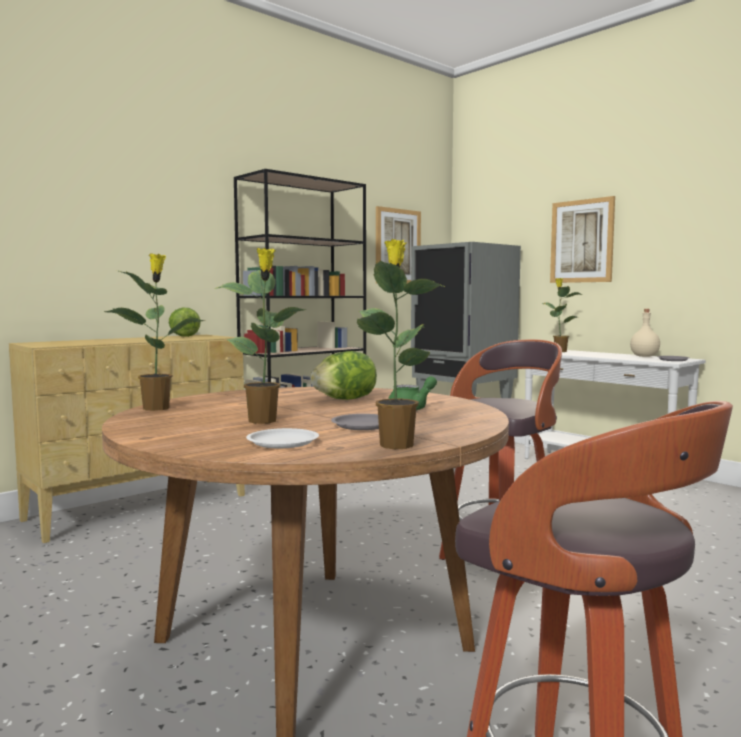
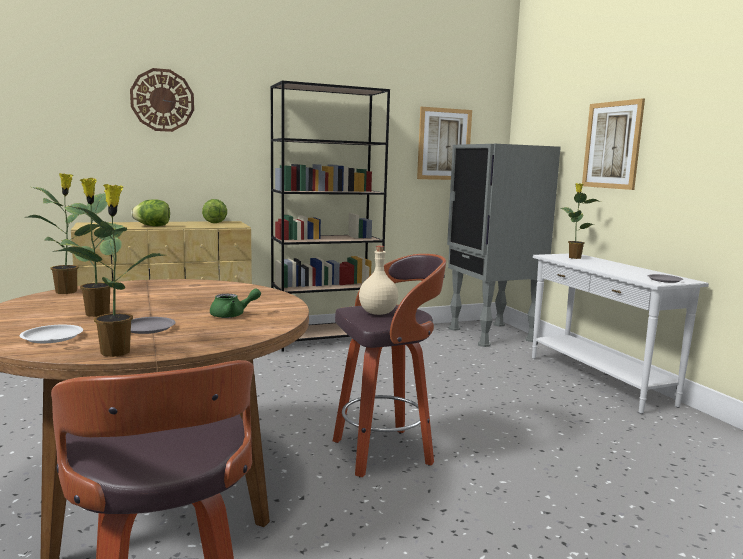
camera: 20 degrees right, 5 degrees up
(114, 188) = (162, 100): none -> wall clock
(345, 399) = (212, 298): lettuce -> lettuce (153, 226)
(644, 356) = (646, 272): beige bottle -> beige bottle (377, 313)

